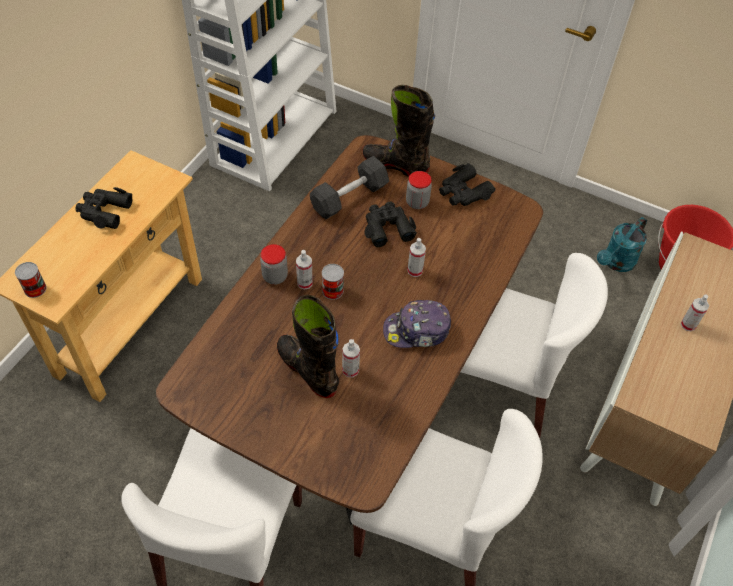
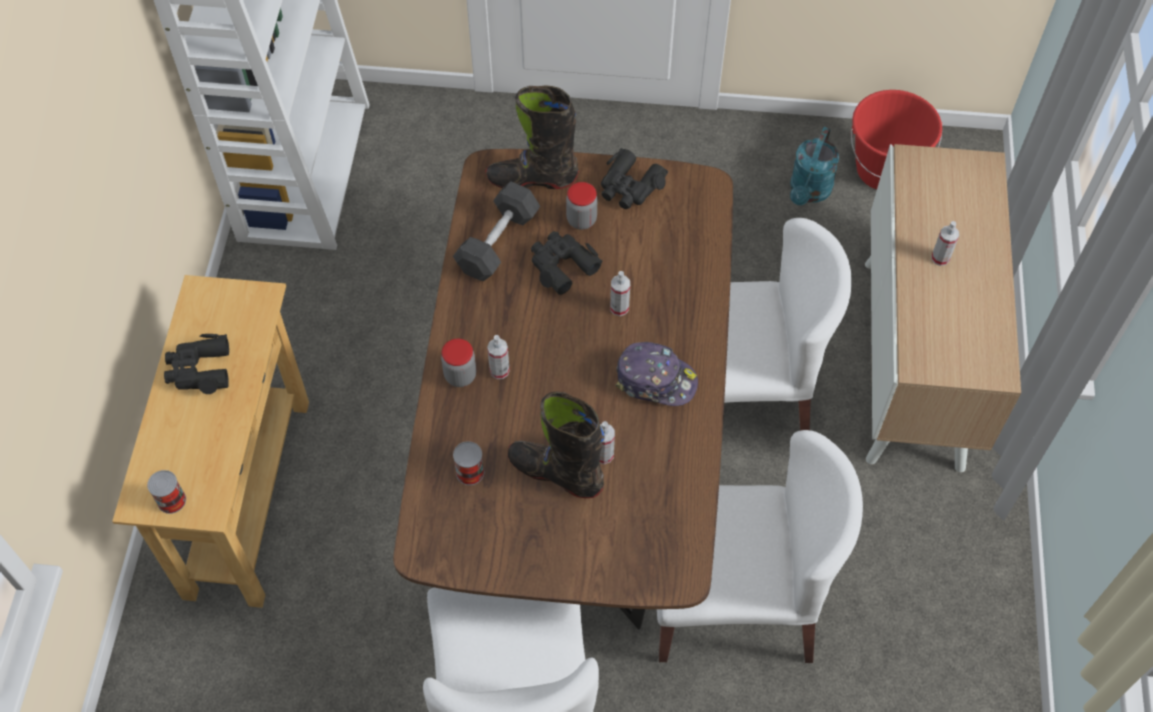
camera: 20 degrees left, 5 degrees up
(332, 290) = (536, 368): can -> can (470, 472)
(417, 331) = (655, 380): cap -> cap turned 135 degrees counterclockwise

